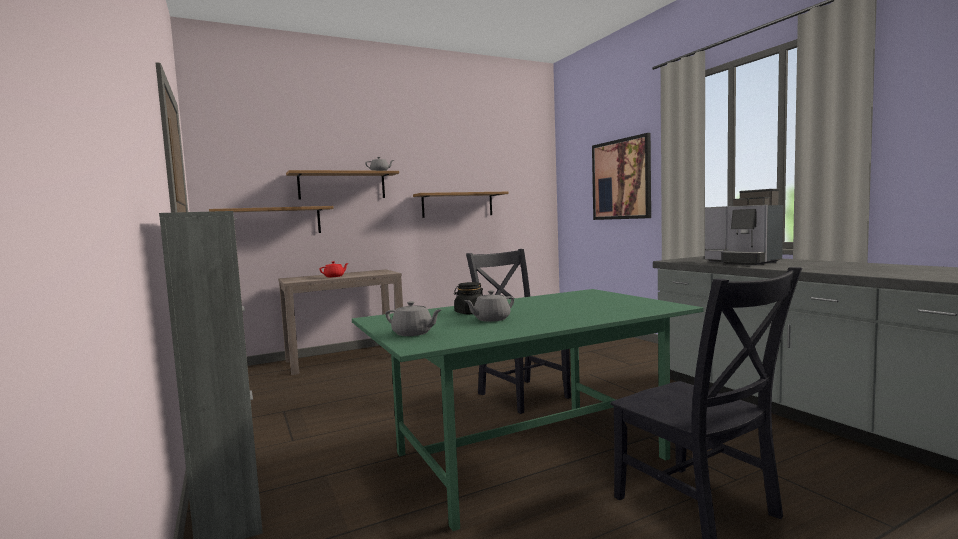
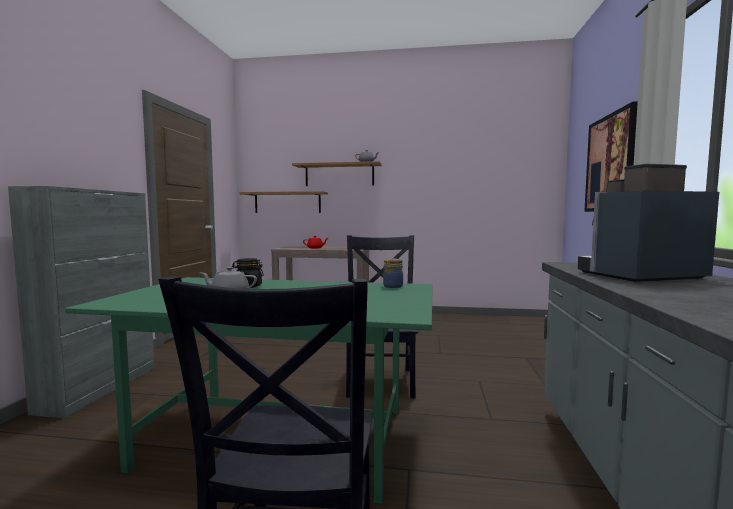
camera: 35 degrees right, 0 degrees up
(413, 333) = (147, 294): grey teapot -> none
(457, 205) = (443, 192): shelf -> none
(576, 294) = (392, 286): none -> jar
(743, 262) = (639, 276): coffee machine -> coffee machine turned 75 degrees clockwise

